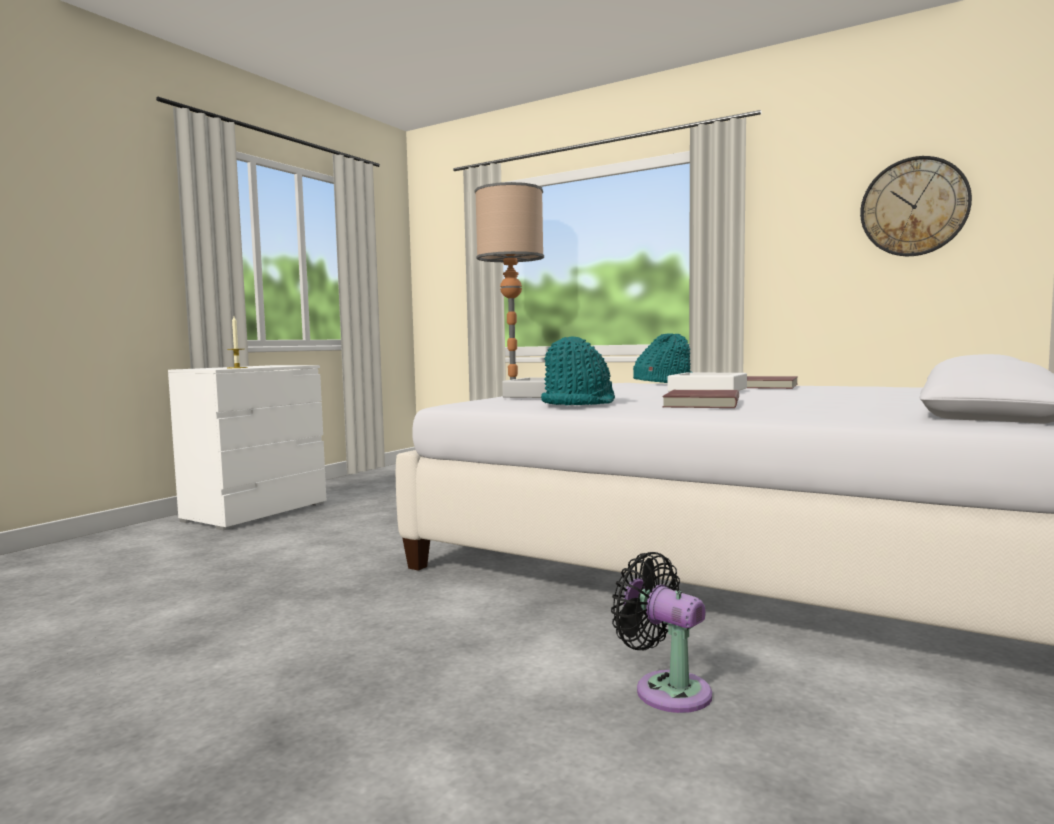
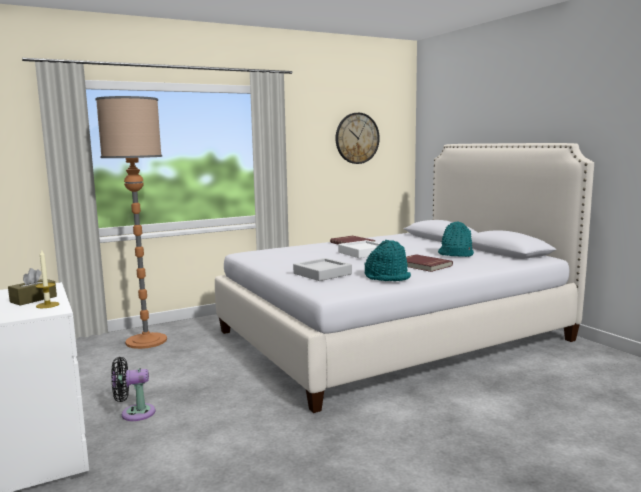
camera: 60 degrees left, 5 degrees up
(254, 366) = (33, 299): none -> brown tissue box
(663, 382) = (297, 248): turquoise hat -> turquoise hat (455, 254)
(666, 689) = (523, 392): black fan -> black fan (134, 413)

